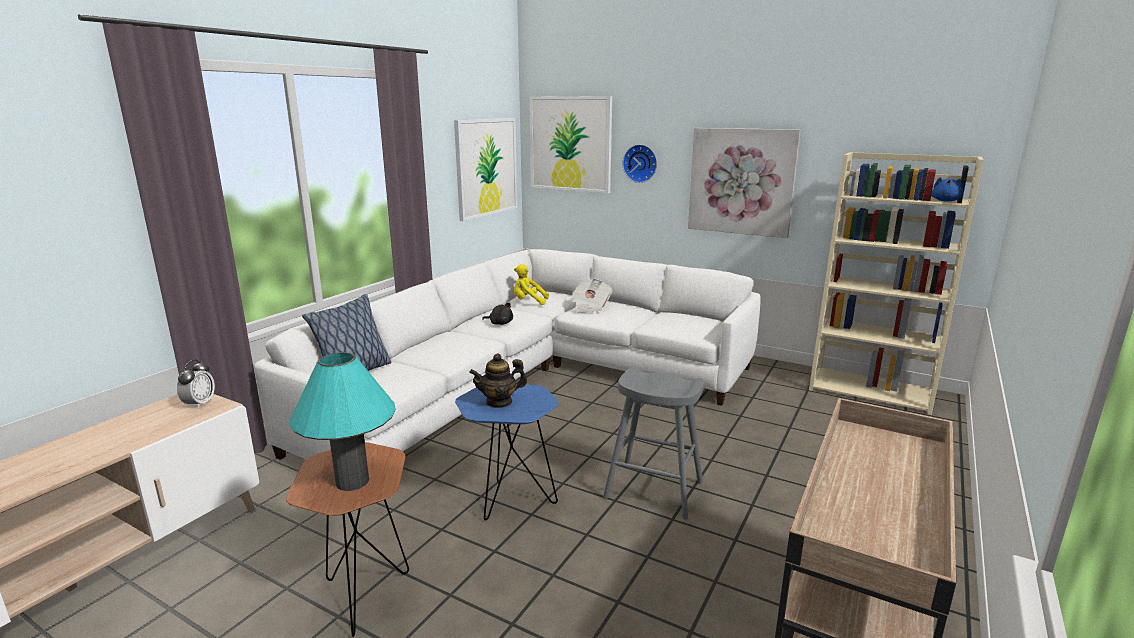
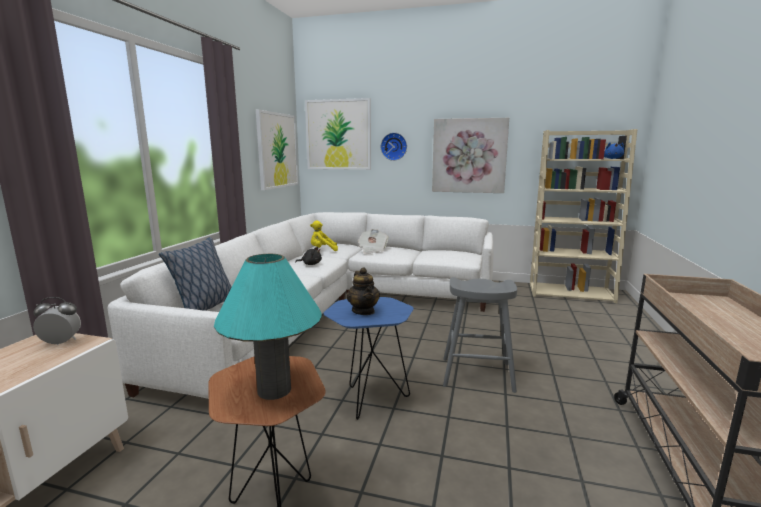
camera: 15 degrees left, 5 degrees down
(199, 404) = (61, 343): alarm clock -> alarm clock turned 90 degrees counterclockwise
(499, 402) = (363, 311): teapot -> teapot turned 75 degrees counterclockwise

